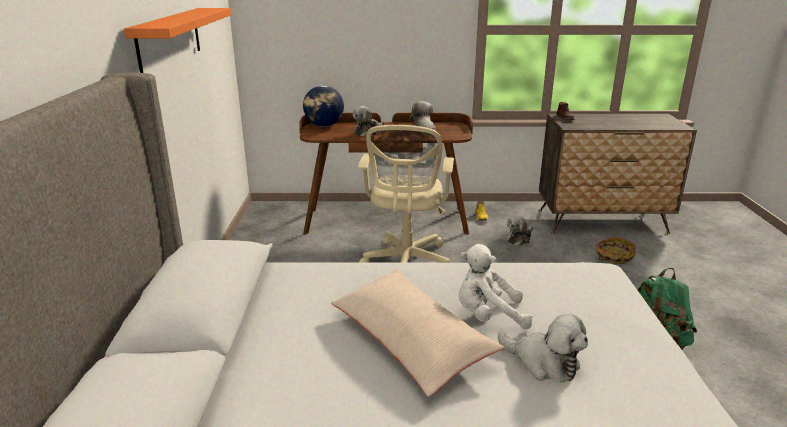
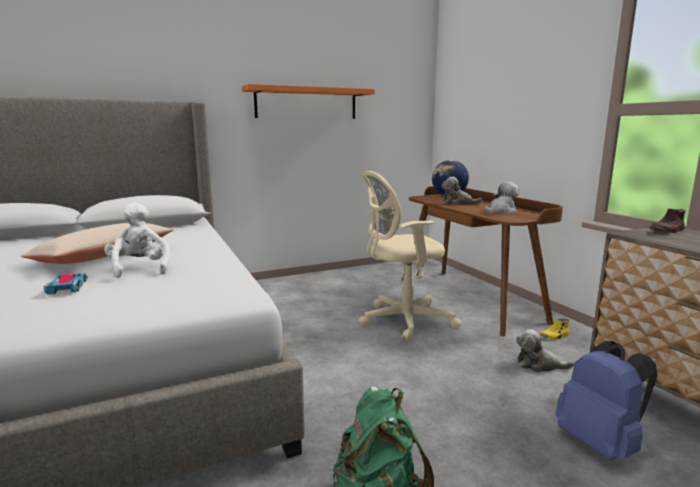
camera: 65 degrees right, 10 degrees down
(543, 362) = (68, 287): plush toy -> toy car
(613, 257) = (600, 443): basket -> blue backpack

